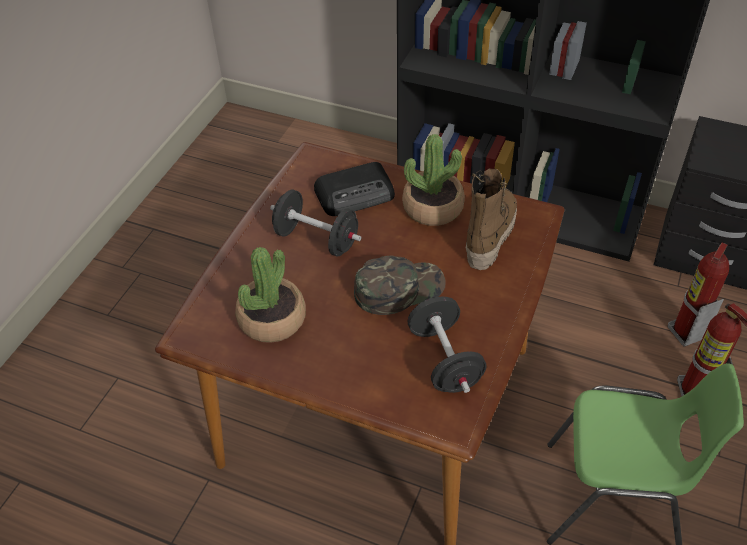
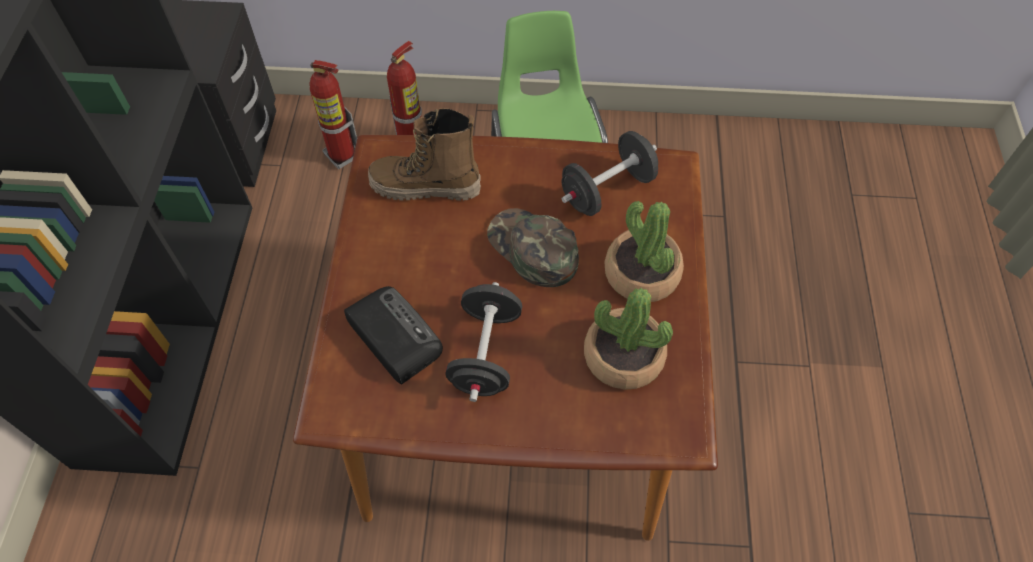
camera: 110 degrees left, 10 degrees up
(433, 207) = (394, 249): potted plant -> potted plant (641, 274)

